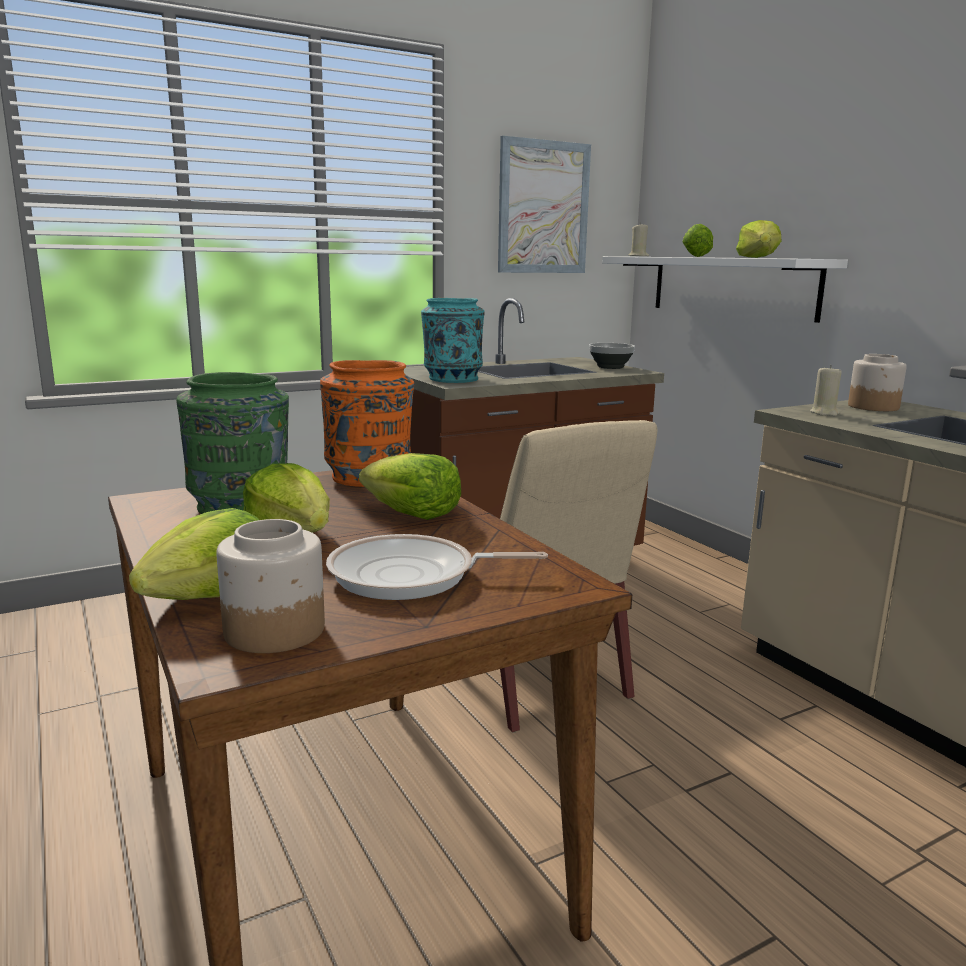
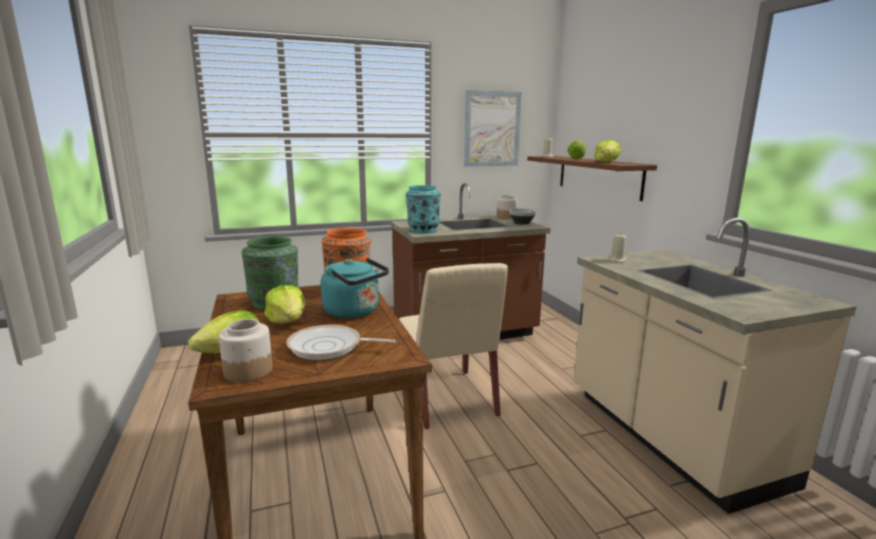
camera: 10 degrees right, 0 degrees up
(413, 514) = (354, 312): lettuce -> turquoise kettle
(731, 286) = (598, 176): white shelf -> brown shelf
(873, 407) = (653, 257): jar -> jar (506, 217)

